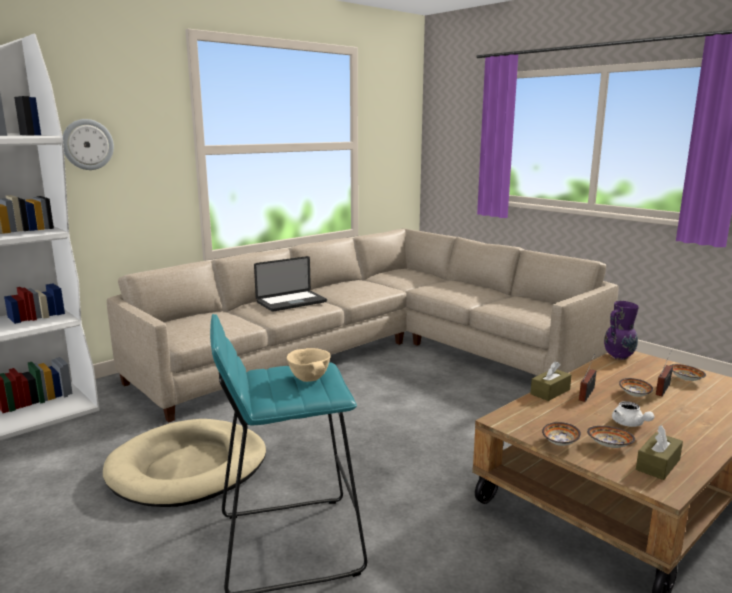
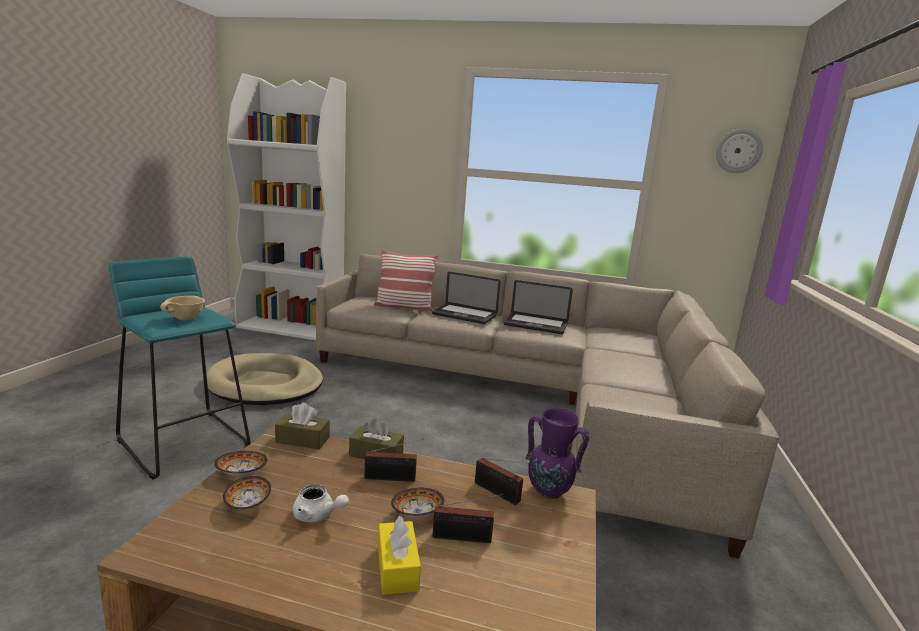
camera: 55 degrees right, 0 degrees up
(87, 144) = (377, 158): wall clock -> wall clock (738, 151)
(227, 317) = (404, 306): none -> pillow
(349, 288) = (535, 325): none -> laptop
(617, 369) = (499, 493): none -> radio
(630, 424) = (318, 515): white teapot -> white teapot turned 105 degrees counterclockwise
(658, 464) = (209, 543): brown tissue box -> brown tissue box (302, 440)
(685, 380) = (522, 559): bowl -> none
(691, 411) = (397, 567): none -> yellow tissue box

